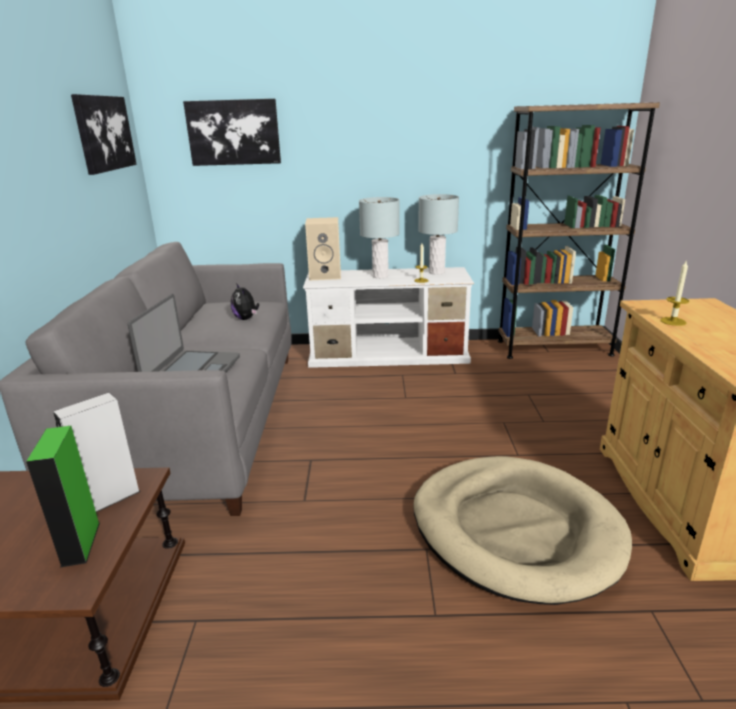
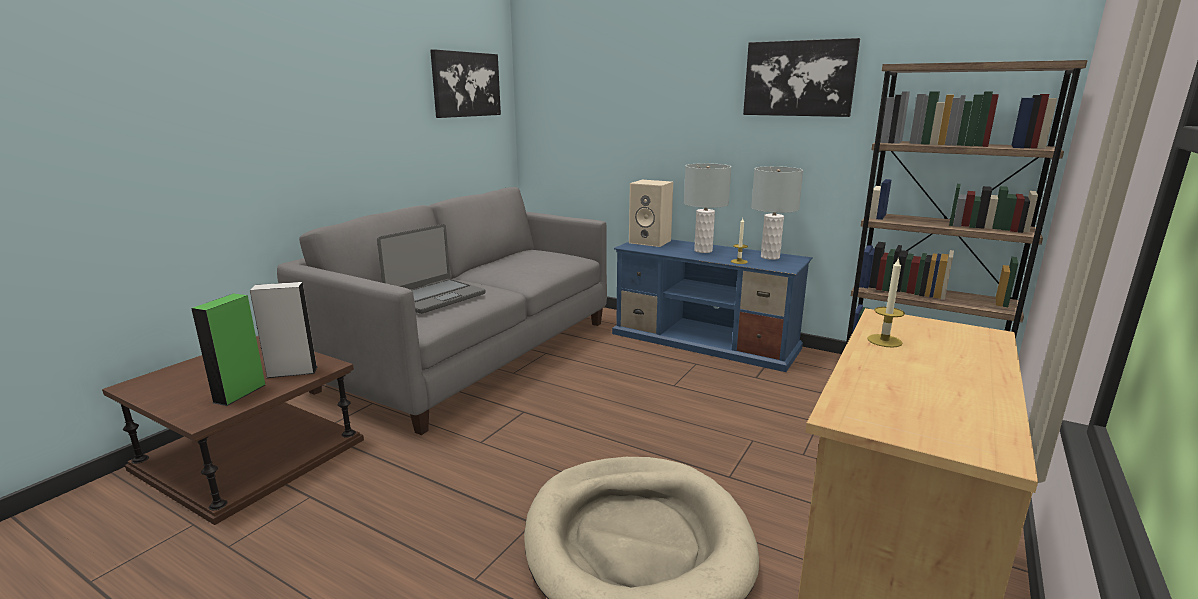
camera: 30 degrees right, 5 degrees down
(233, 132) = (589, 89): picture -> picture (799, 78)
(246, 318) = (538, 266): plush toy -> none
(389, 353) = (706, 341): white tv stand -> blue tv stand

